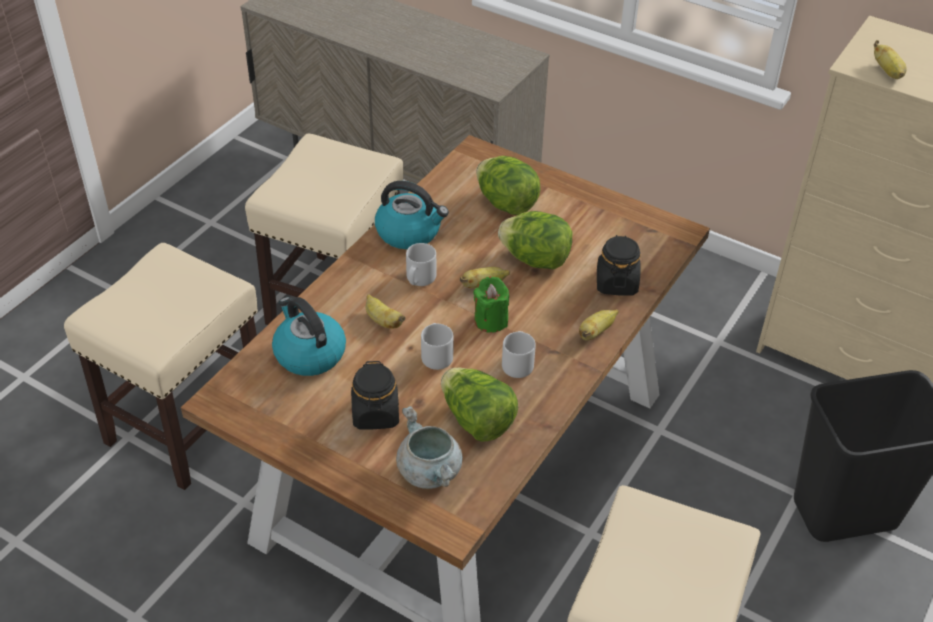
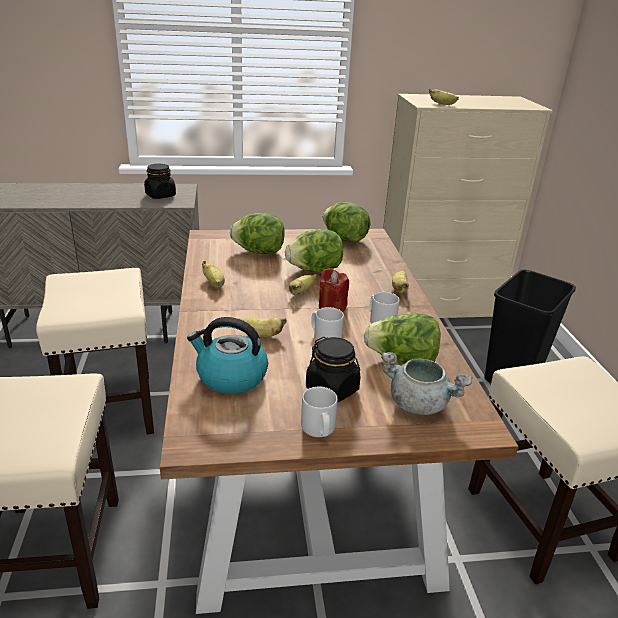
camera: 40 degrees left, 15 degrees down
(409, 232) = (214, 284): kettle -> banana
(419, 279) = (255, 304): grey mug -> grey mug (319, 429)
(491, 320) = (332, 307): green candle -> red candle
(616, 283) = (375, 264): black jar -> black jar (160, 195)
(632, 225) = (344, 239): none -> lettuce

